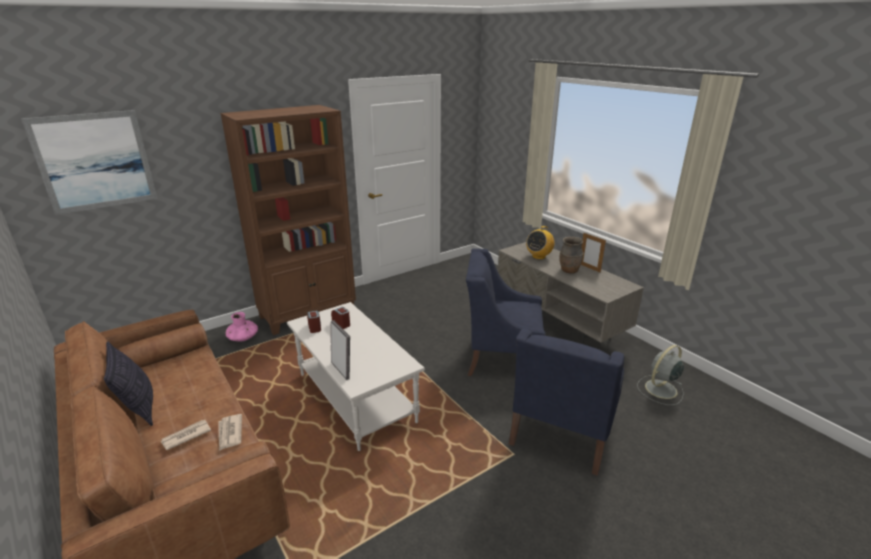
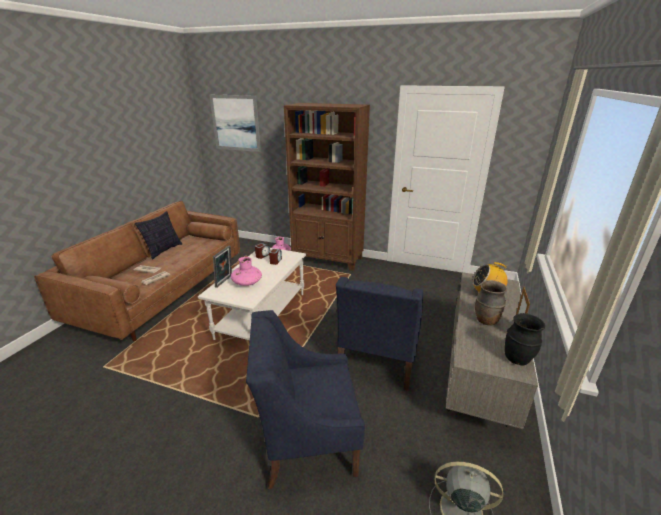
camera: 55 degrees right, 0 degrees up
(366, 355) = (247, 282): none -> pink vase
(501, 357) = (377, 360): blue armchair -> blue armchair turned 135 degrees counterclockwise
(616, 280) = (517, 358): none -> black vase

